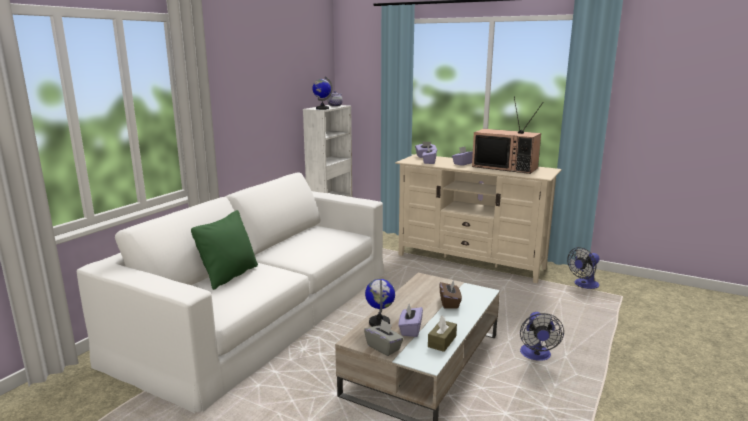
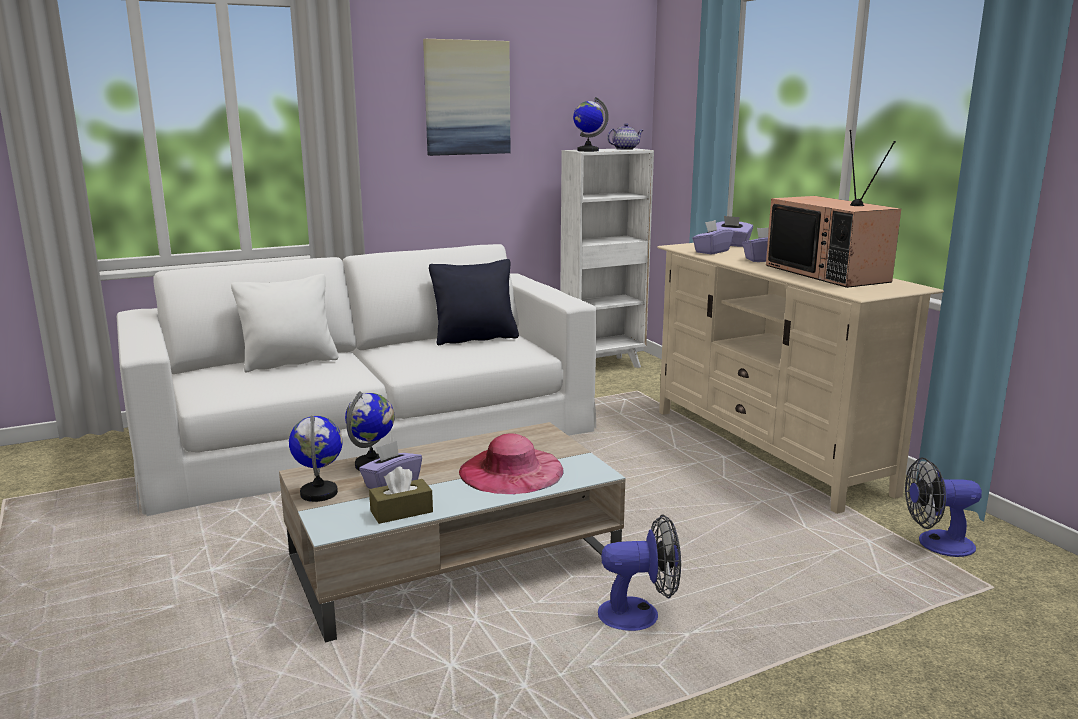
camera: 35 degrees right, 0 degrees up
(229, 276) = (290, 363): green pillow -> white pillow
(256, 80) = (467, 98): none -> picture
(311, 234) = (475, 339): none -> black pillow
(383, 347) = (319, 493): grey tissue box -> globe
(449, 303) = (511, 471): brown tissue box -> pink hat
(536, 356) = (639, 614): fan -> fan turned 135 degrees counterclockwise

